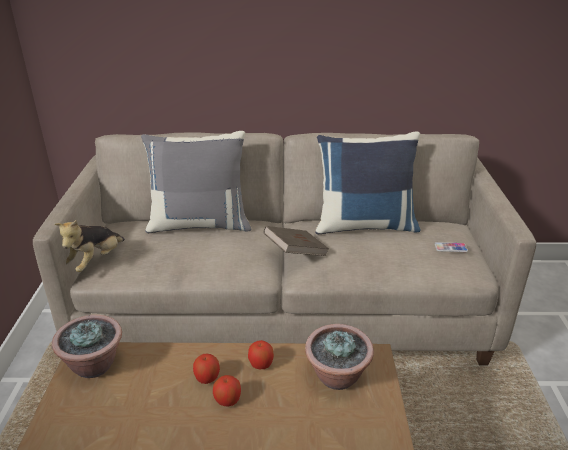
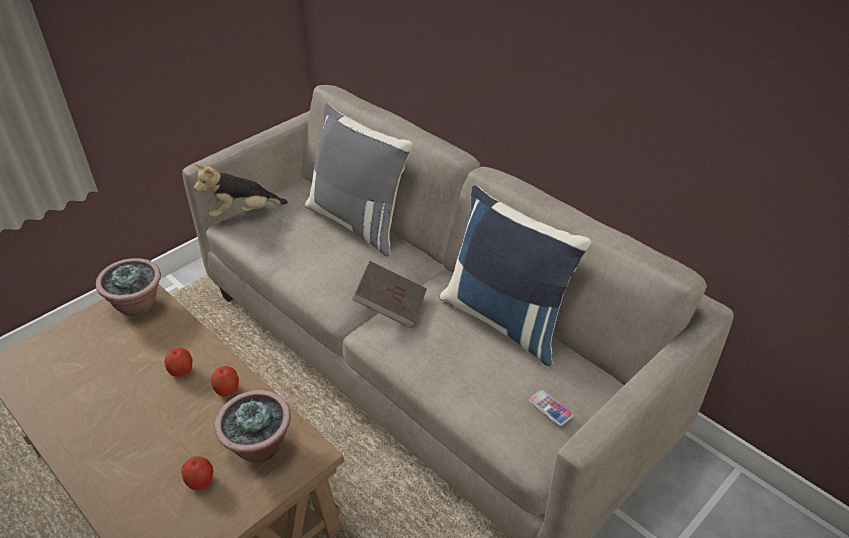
camera: 45 degrees right, 10 degrees up
(227, 400) = (169, 399): apple -> apple (200, 481)

